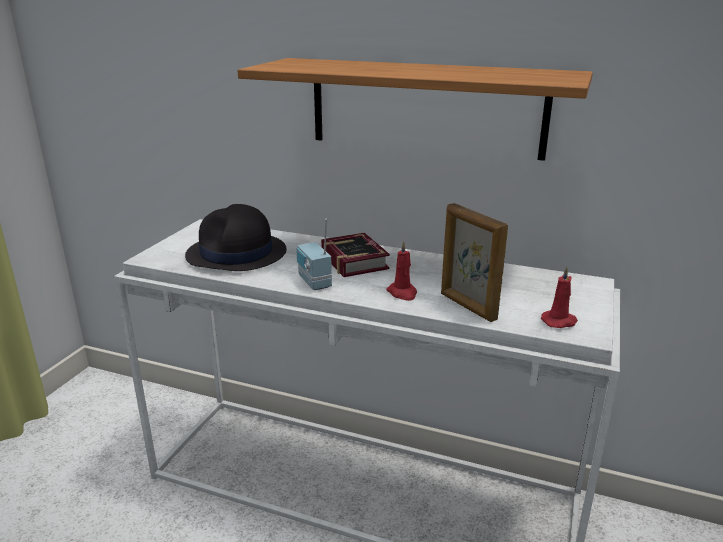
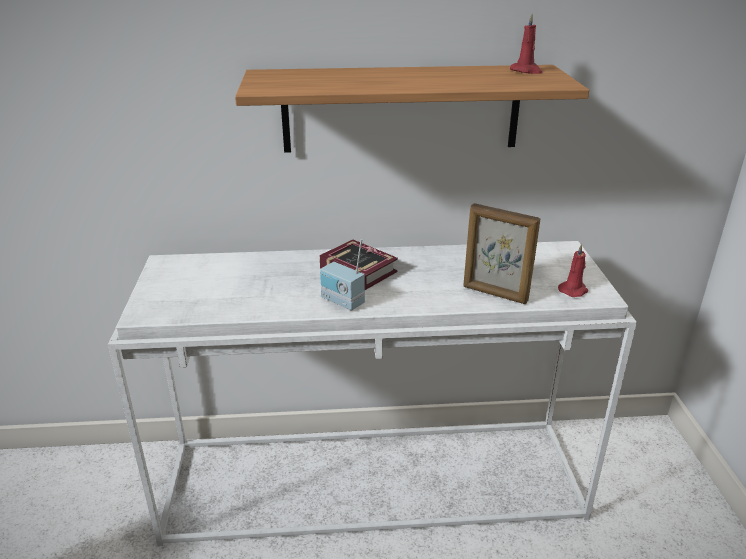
camera: 25 degrees left, 5 degrees up
(236, 254) = (235, 289): black hat -> none
(402, 293) = (431, 294): red candle -> red candle (526, 71)

